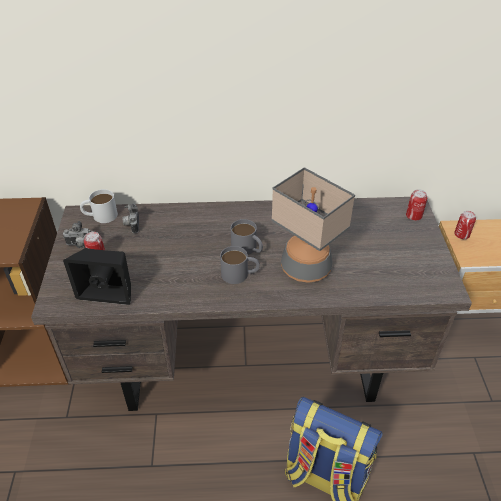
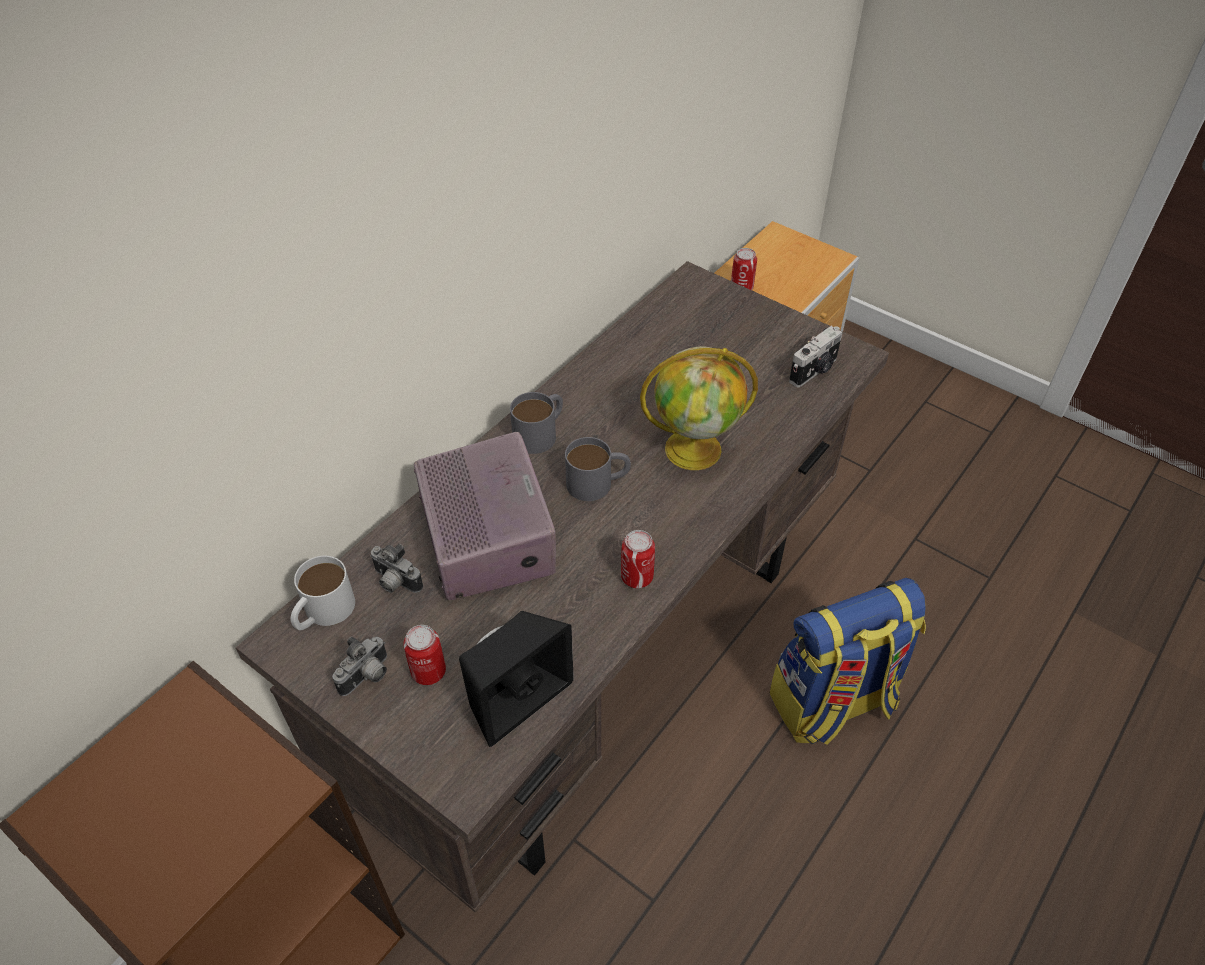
camera: 50 degrees left, 5 degrees up
(182, 234) = (487, 536): none -> radio
(240, 274) = (638, 521): grey mug -> grey mug (541, 432)
(306, 267) = (695, 448): table lamp -> globe
(413, 216) = (710, 295): can -> can (637, 577)
(415, 281) = (814, 371): none -> camera

